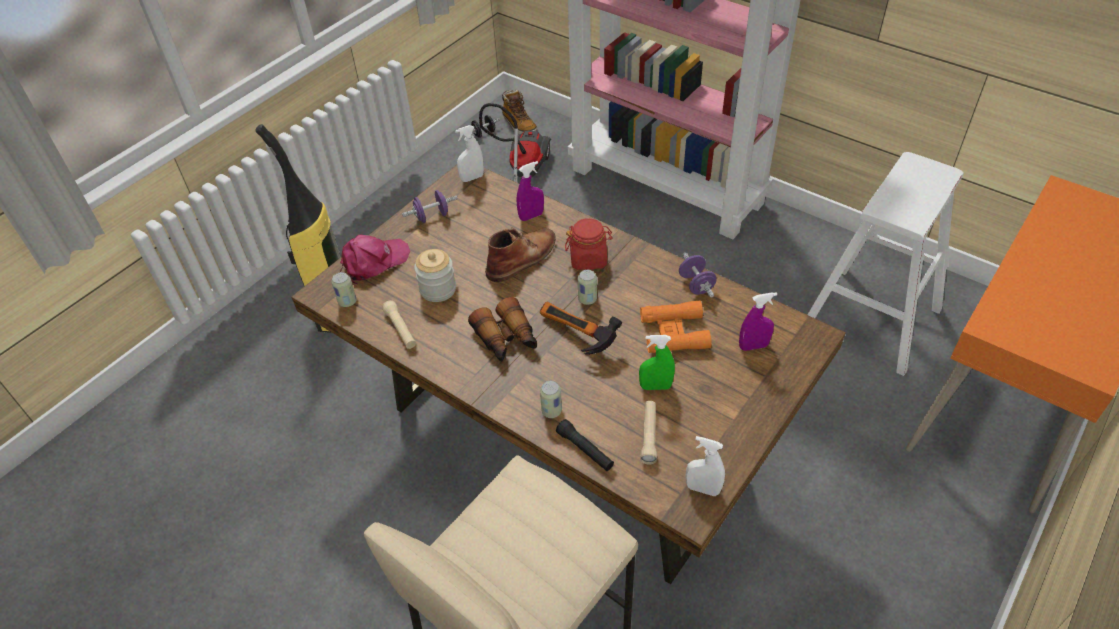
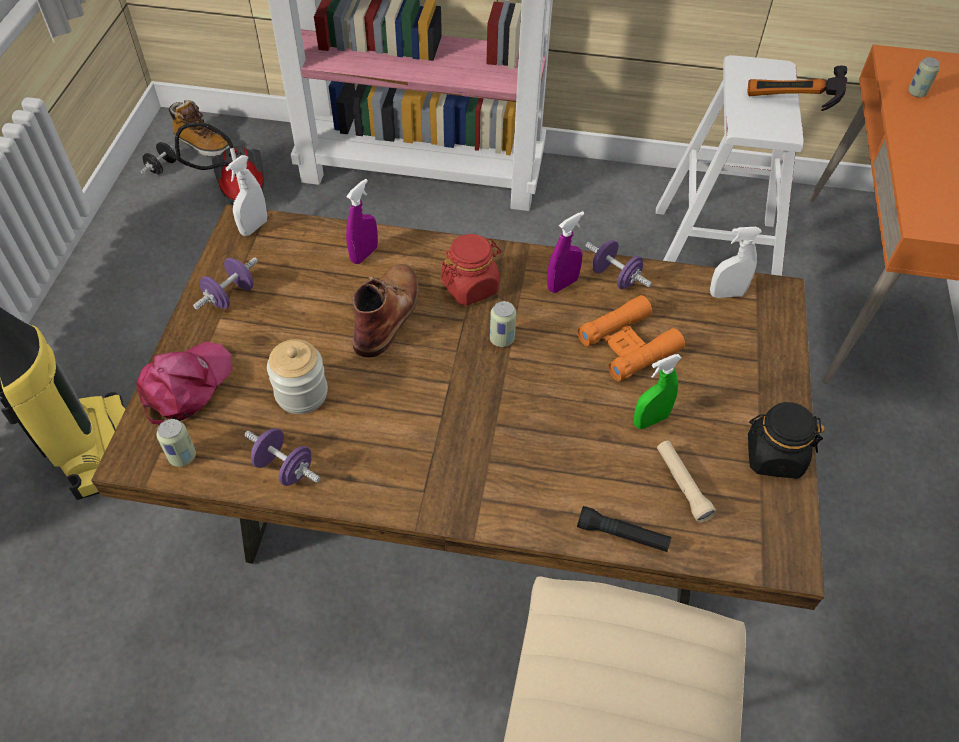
camera: 30 degrees left, 5 degrees up
(400, 329) = (284, 468): beige flashlight -> purple dumbbell
(506, 339) = (435, 428): binoculars -> none
(551, 411) = (550, 501): can -> can (916, 93)
(574, 337) = (516, 394): hammer -> hammer (791, 104)
(702, 489) = (781, 526): white spray bottle -> white spray bottle (726, 294)
(730, 442) = (773, 456): none -> black jar
(753, 346) = (723, 329): purple spray bottle -> purple spray bottle (562, 284)

